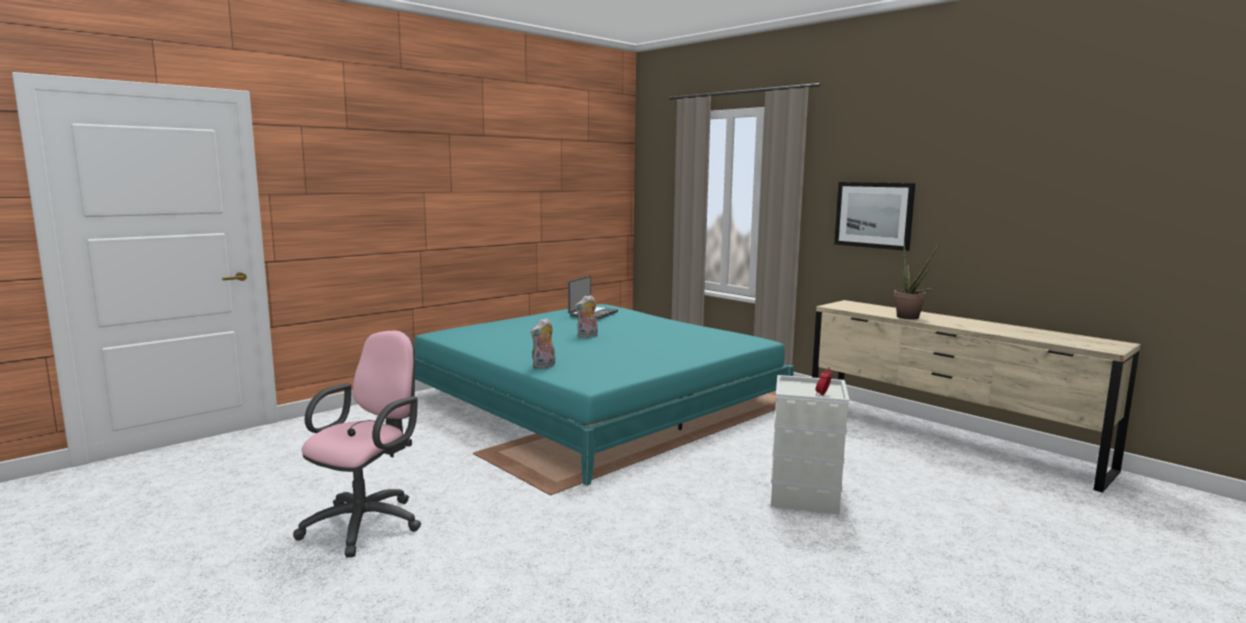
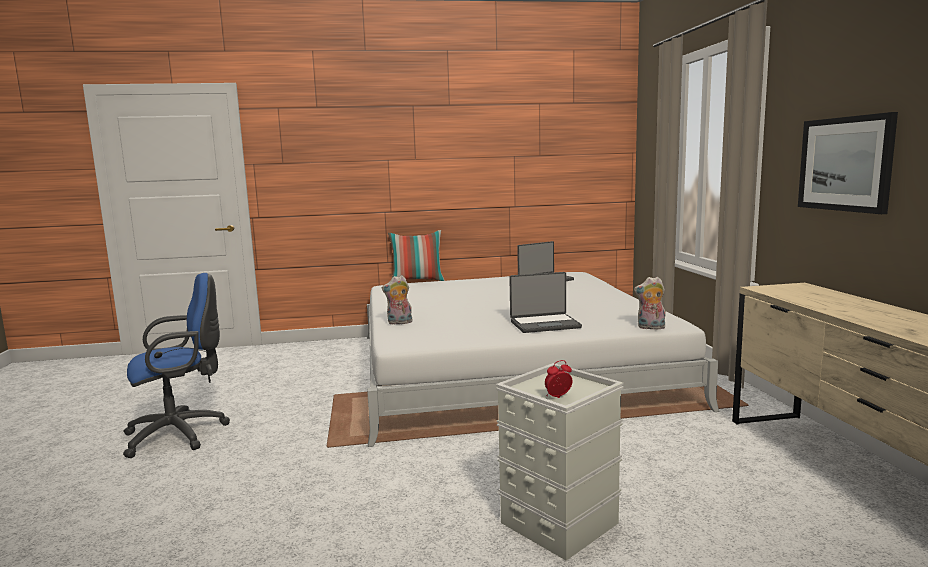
camera: 35 degrees right, 0 degrees up
(368, 522) = (181, 434): pink office chair -> blue office chair
(459, 325) = (417, 281): none -> pillow
(587, 336) = (494, 300): plush toy -> plush toy (650, 328)
(596, 400) = (507, 367): turquoise bed -> white bed
(672, 352) = (544, 324): none -> laptop
(910, 318) = (846, 313): potted plant -> none

